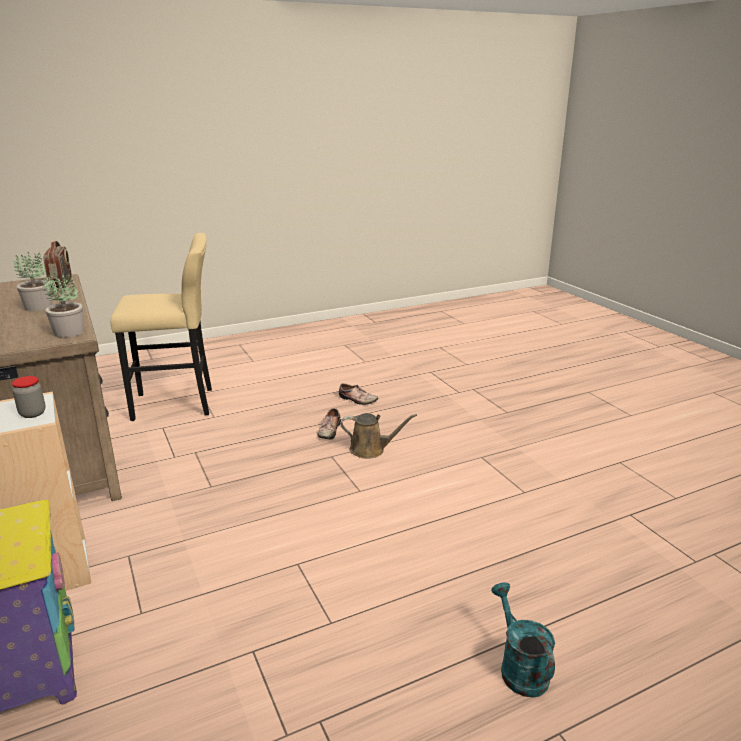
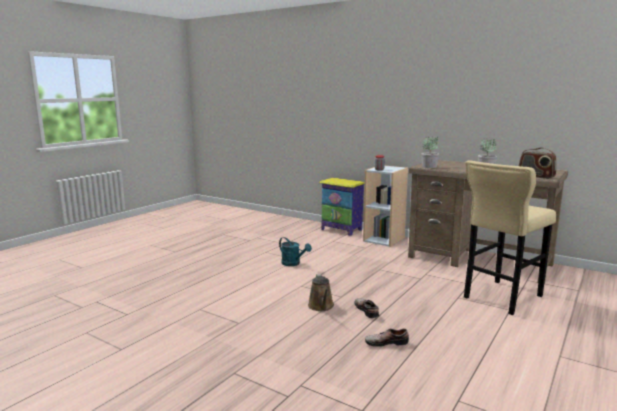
camera: 150 degrees right, 10 degrees down
(371, 450) = (321, 306): brown watering can -> brown watering can turned 75 degrees counterclockwise
(519, 667) = (190, 258): turquoise watering can -> turquoise watering can (293, 263)

